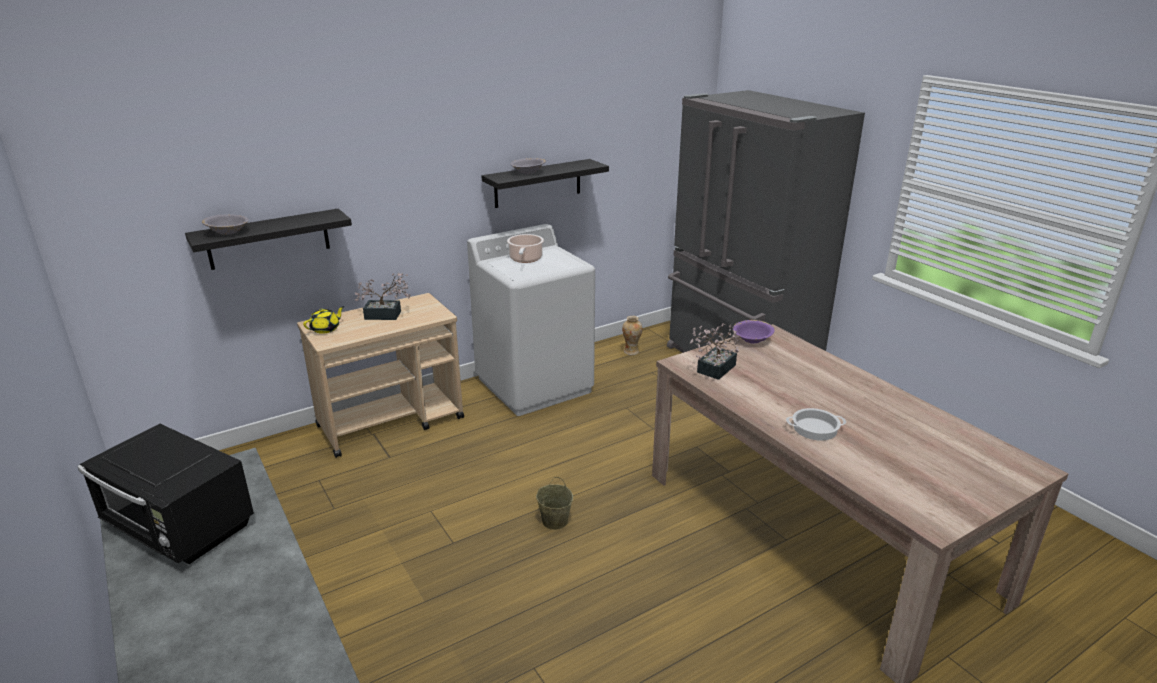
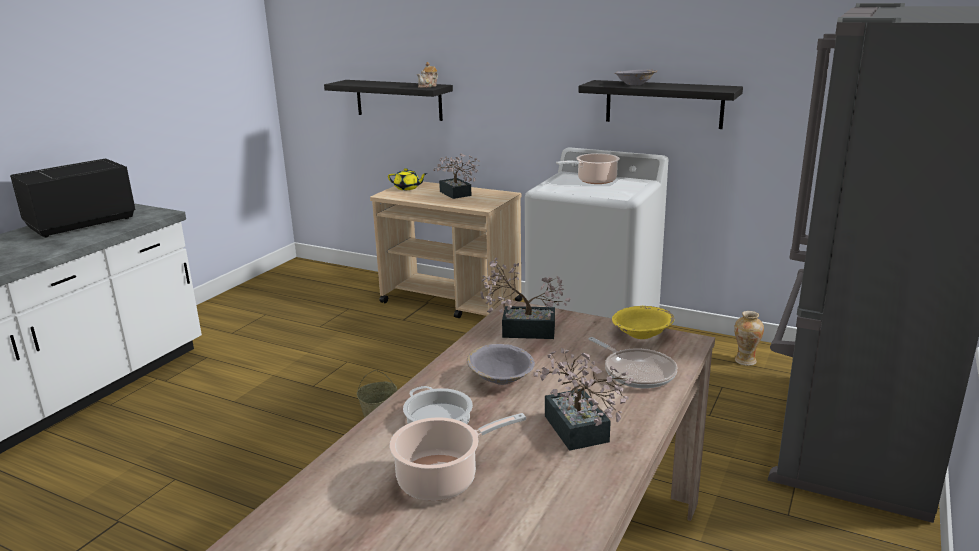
camera: 60 degrees right, 5 degrees down
(179, 527) = (79, 223): black microwave -> black microwave turned 45 degrees clockwise
(228, 232) = (358, 83): grey bowl -> grey bowl (501, 378)
(326, 216) = (428, 86): none -> teapot
(752, 340) = (641, 334): purple bowl -> yellow bowl
(799, 357) = (636, 372): none -> frying pan
(857, 393) = (579, 433): none -> potted plant
(884, 444) = (442, 479): none -> cooking pot

